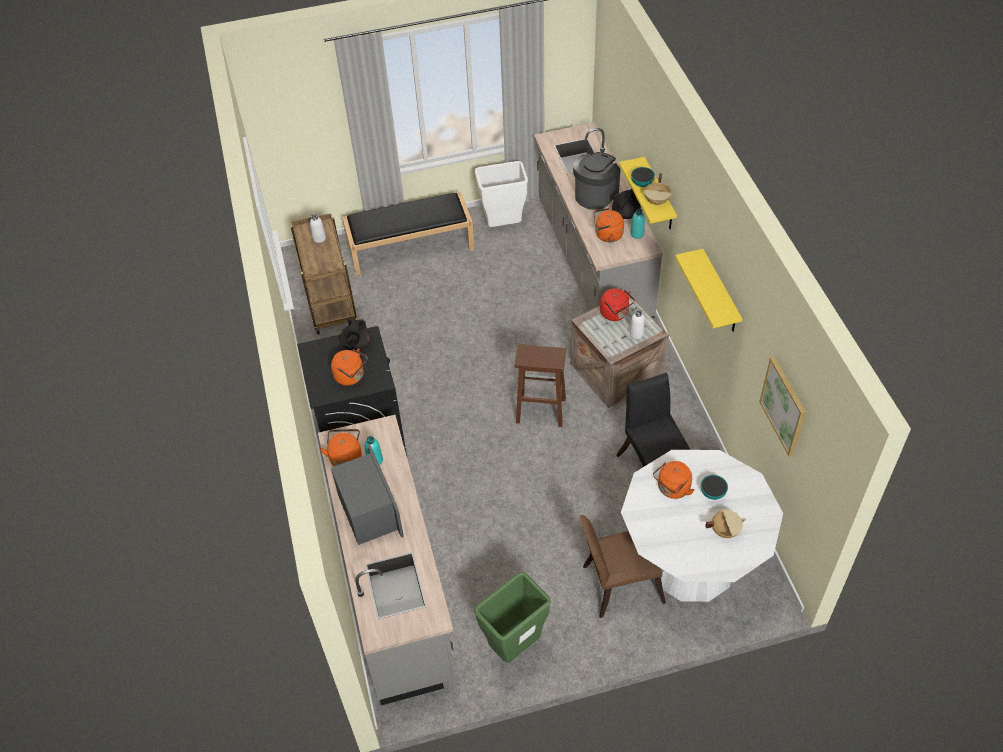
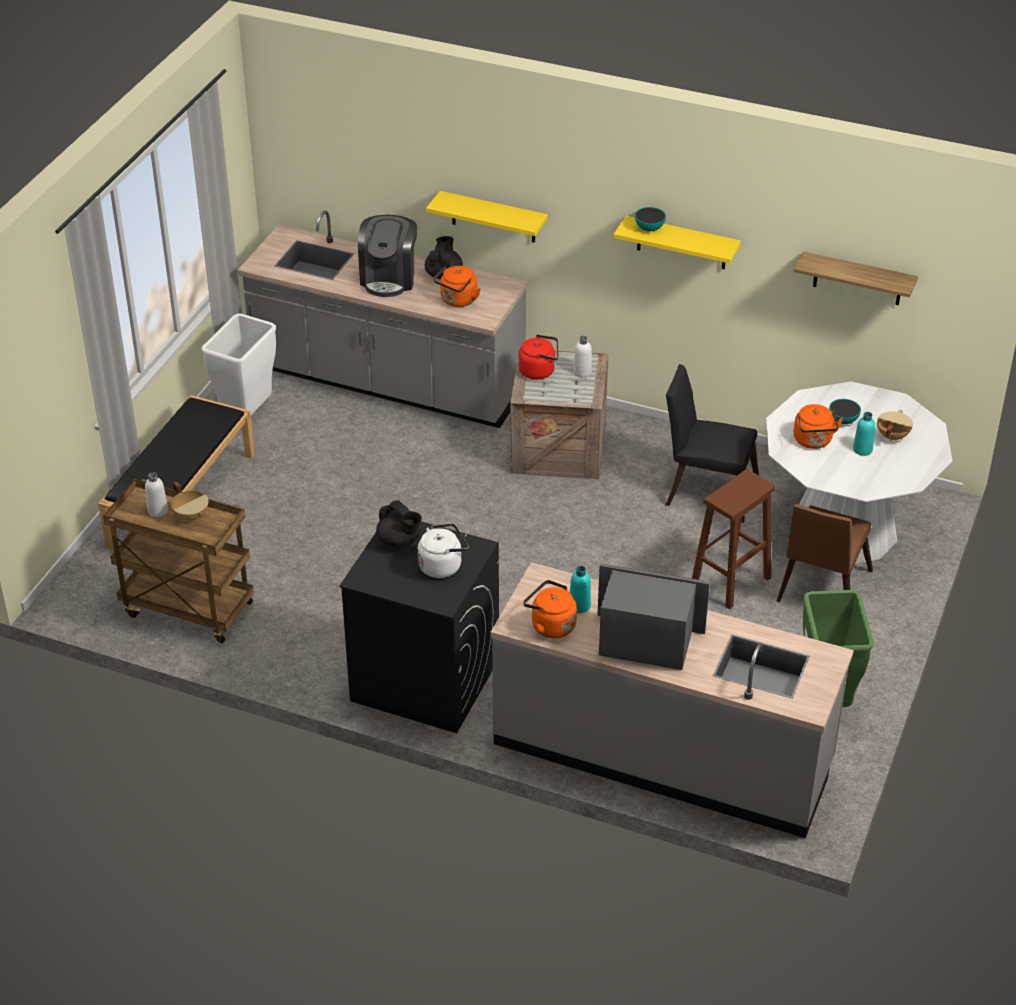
camera: 55 degrees left, 10 degrees down
(351, 376) = (442, 565): orange kettle -> white kettle
(539, 410) = (548, 527): brown stool -> brown stool (730, 582)
(595, 194) = (389, 278): coffee machine -> coffee machine turned 150 degrees counterclockwise
(637, 234) = (481, 282): turquoise bottle -> turquoise bottle (862, 449)
(642, 183) = (477, 211): bowl -> bowl (649, 228)
(657, 201) = (514, 215): beige cooking pot -> beige cooking pot (192, 515)
(784, 406) = (857, 279): picture -> shelf

